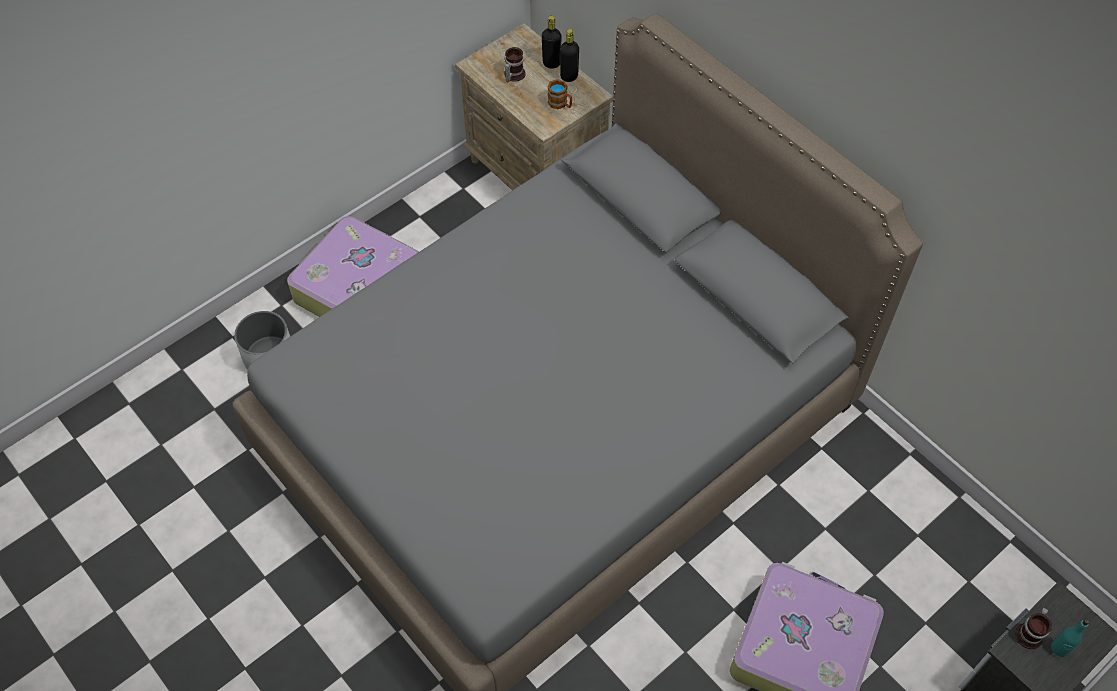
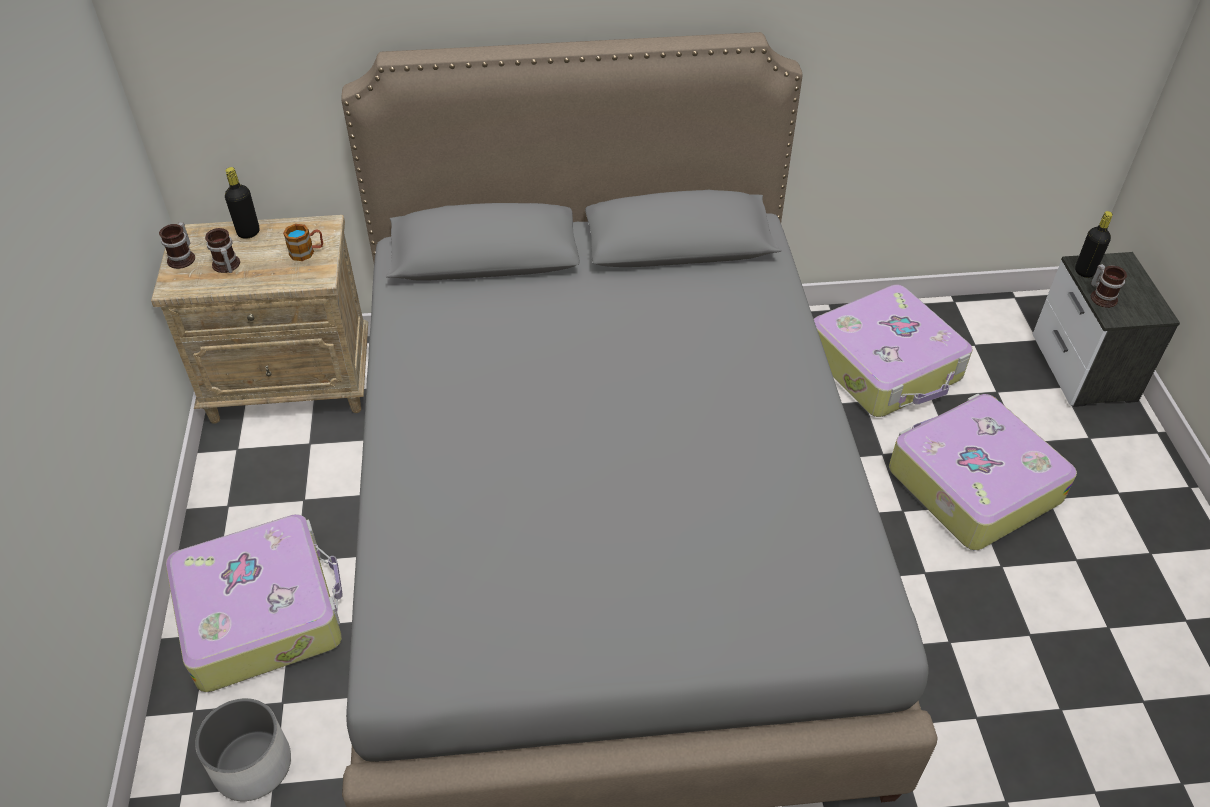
camera: 55 degrees left, 10 degrees down
(501, 51) = (183, 258): none -> mug
(569, 76) = (281, 229): black bottle -> black bottle (1084, 271)
(880, 525) = (885, 365): none -> suitcase
(1059, 648) = (1124, 288): turquoise bottle -> none

